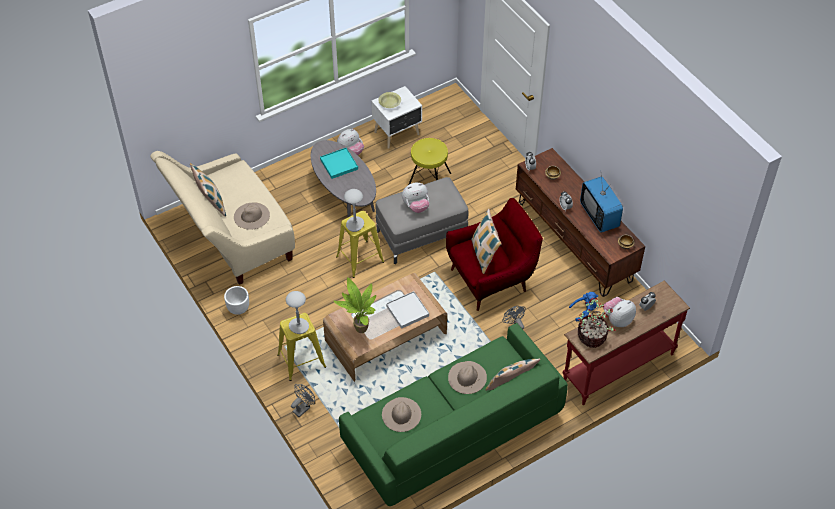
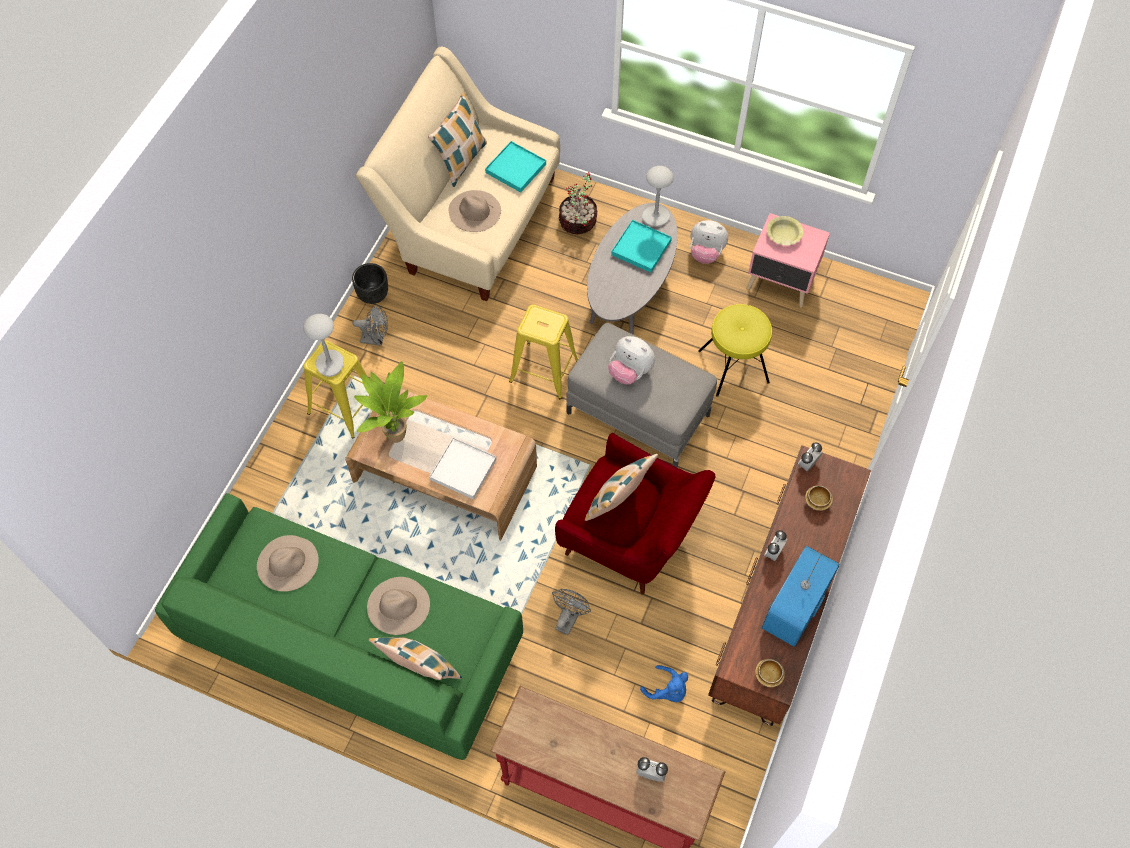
camera: 55 degrees right, 10 degrees up
(238, 309) = (373, 295): white planter -> black planter
(241, 183) = (516, 168): none -> turquoise tray
(303, 408) = (278, 453): grey fan -> grey fan (376, 339)
(355, 225) = (536, 322): grey table lamp -> grey table lamp (655, 217)
(397, 133) = (781, 283): white nightstand -> pink nightstand
(592, 336) = (541, 728): potted plant -> potted plant (578, 222)
(617, 319) = (598, 745): plush toy -> none

